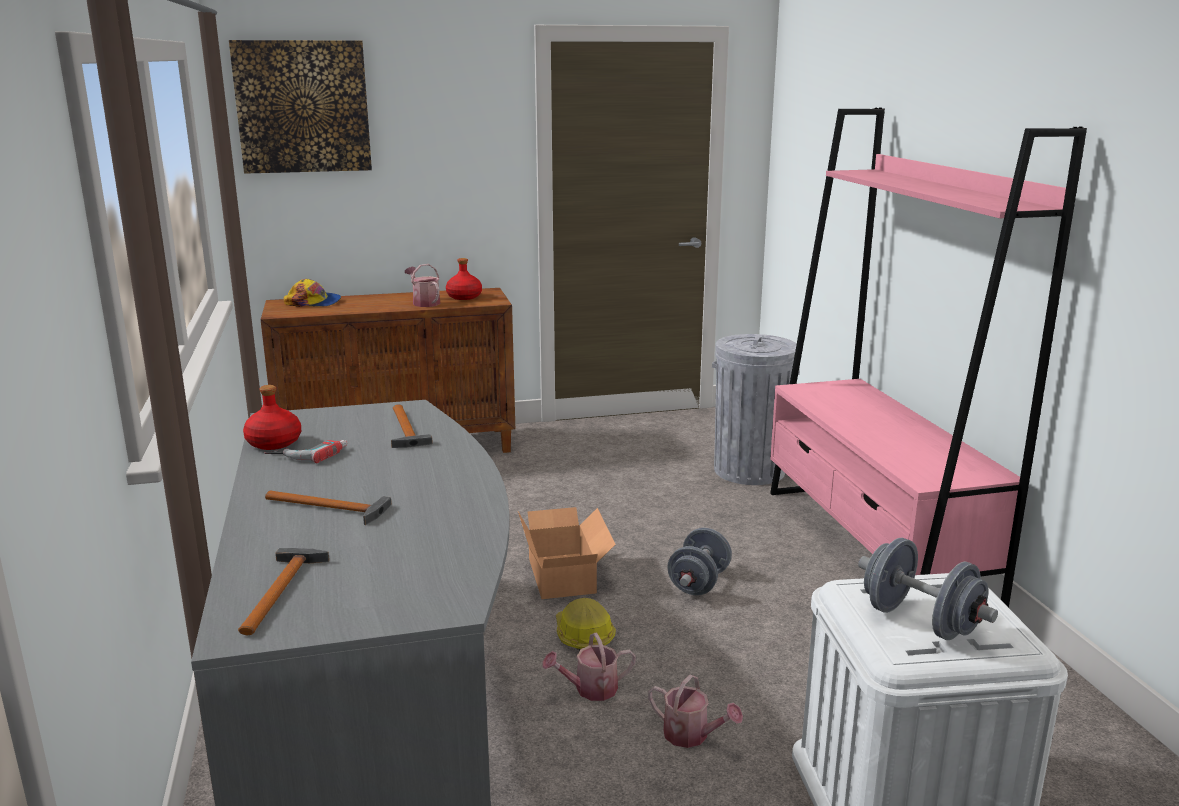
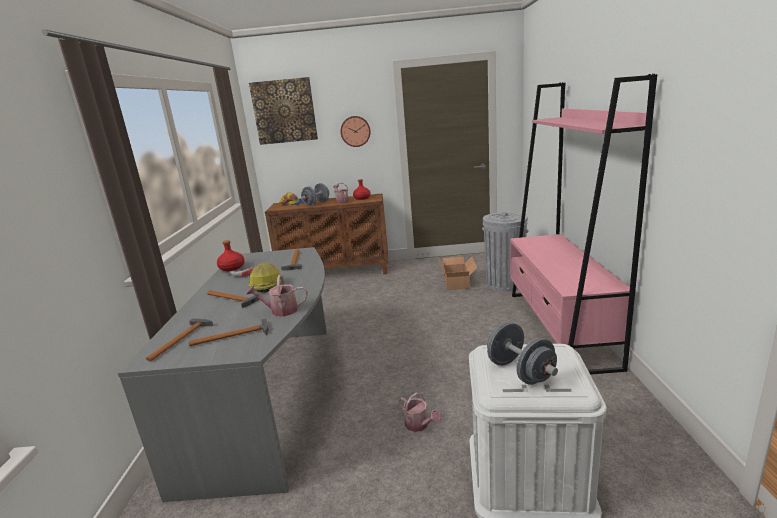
camera: 15 degrees right, 0 degrees up
(393, 579) = (234, 336): none -> hammer
(452, 159) = (355, 131): none -> wall clock
(565, 574) = (388, 335): cardboard box -> cardboard box (457, 282)
(583, 635) = (384, 367): hard hat -> hard hat (267, 285)
(590, 689) = (376, 396): watering can -> watering can (280, 311)
(699, 583) = (455, 342): grey dumbbell -> grey dumbbell (316, 203)

